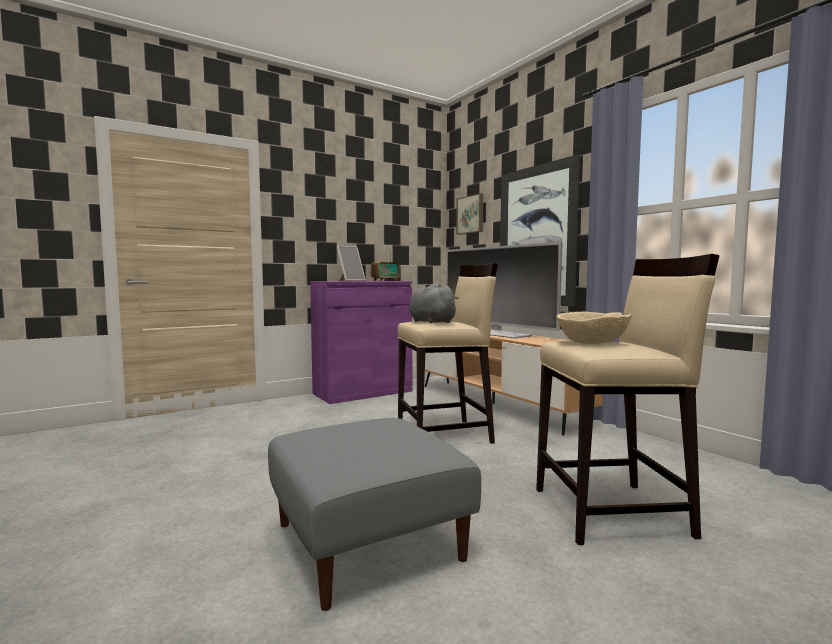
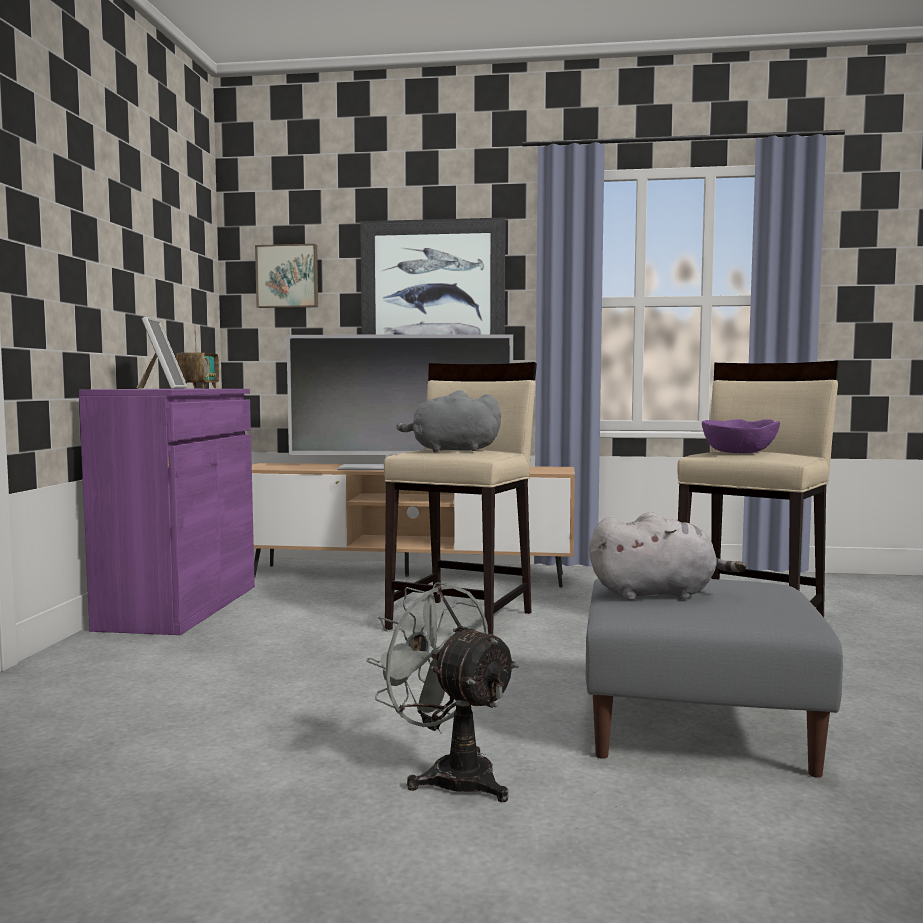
camera: 50 degrees left, 0 degrees up
(225, 497) = (450, 774): none -> grey fan
(352, 433) = (657, 594): none -> grey plush toy
(592, 342) = (739, 452): beige bowl -> purple bowl

